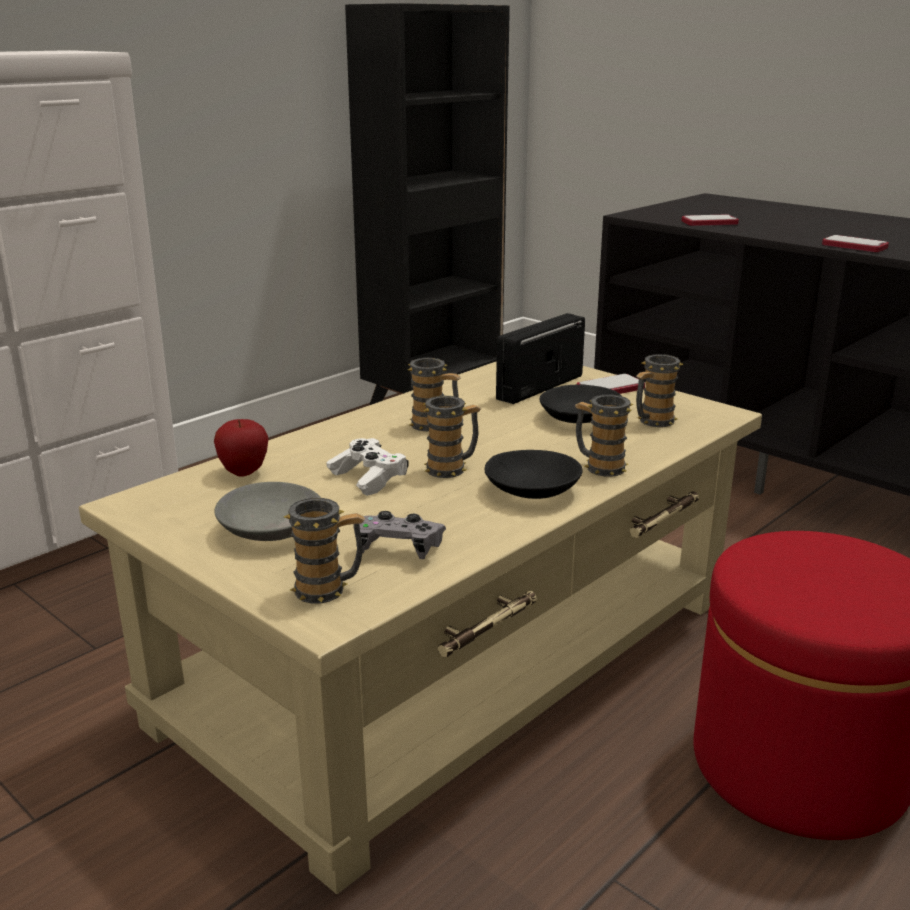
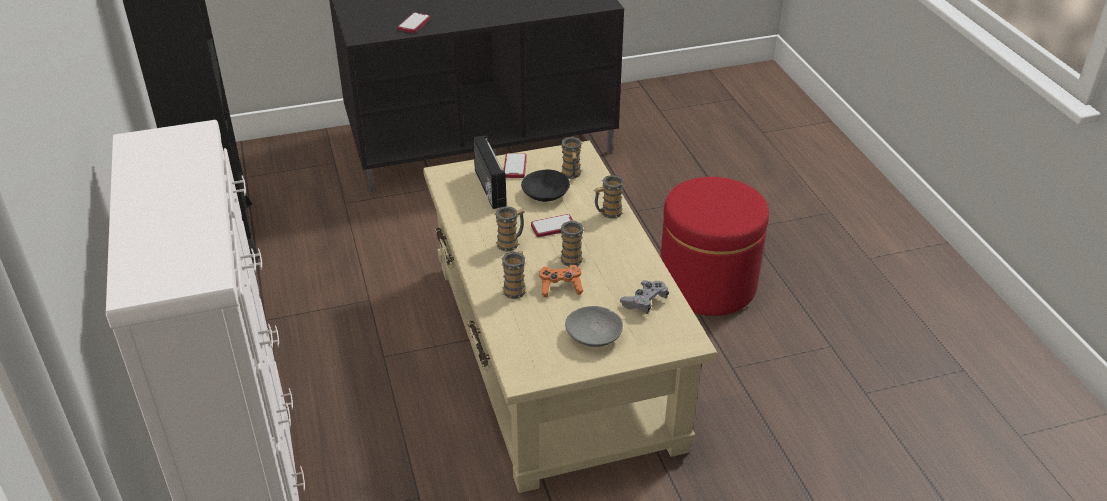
camera: 60 degrees left, 15 degrees up
(244, 472) = (515, 327): apple -> none
(329, 589) = (666, 333): mug -> mug (516, 288)
(368, 478) = (560, 287): white game controller -> orange game controller
(531, 490) = (616, 243): black bowl -> none
(854, 246) = (519, 14): phone -> phone (553, 227)

